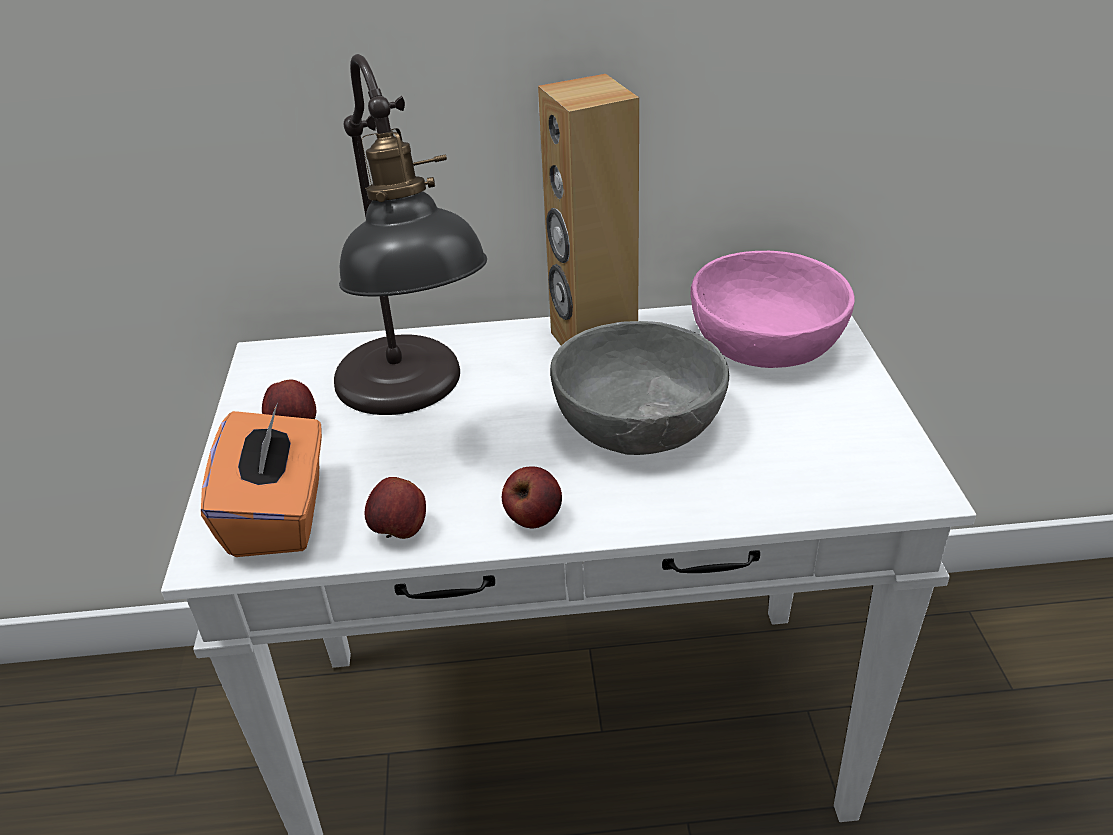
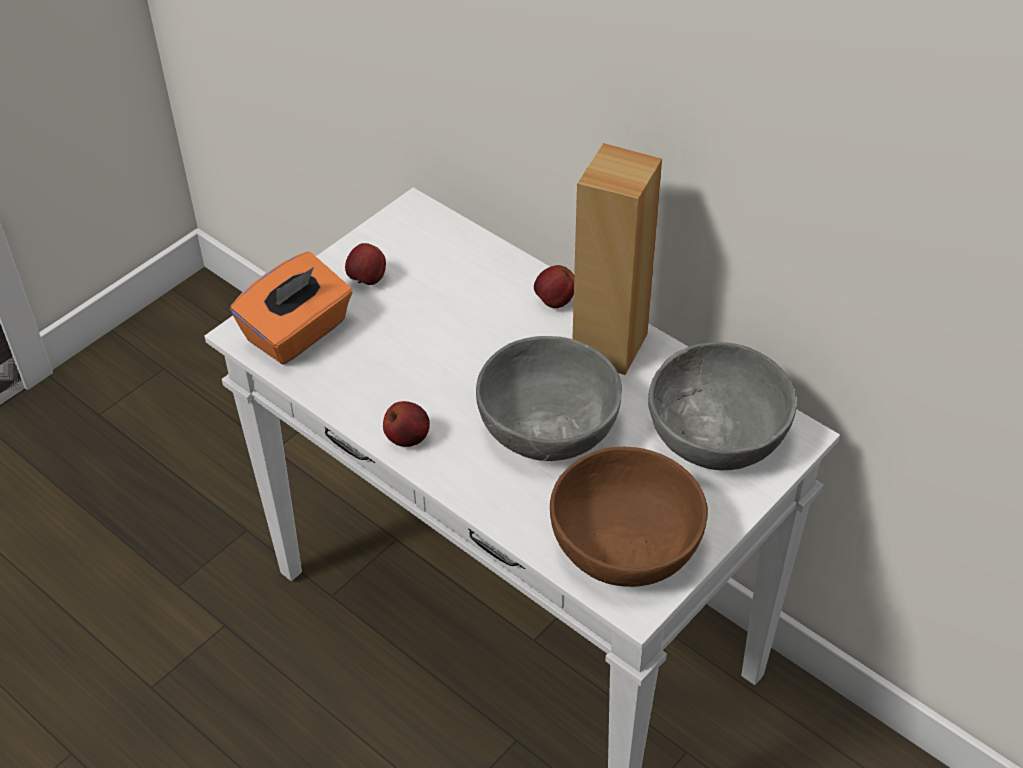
camera: 45 degrees right, 10 degrees up
(400, 531) = (337, 391): apple -> apple (554, 302)
(418, 406) = (447, 314): grey table lamp -> none
(767, 343) = (717, 434): pink bowl -> grey bowl
(838, 455) = (626, 543): none -> brown bowl

